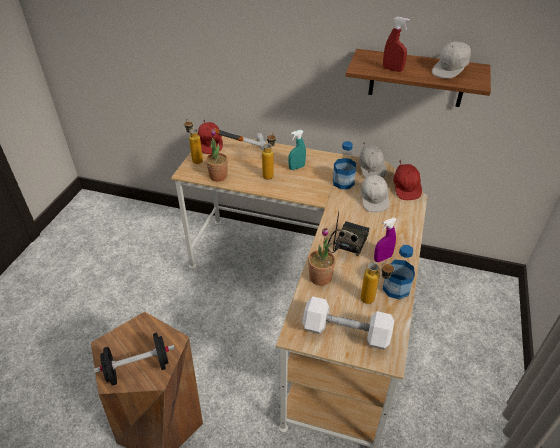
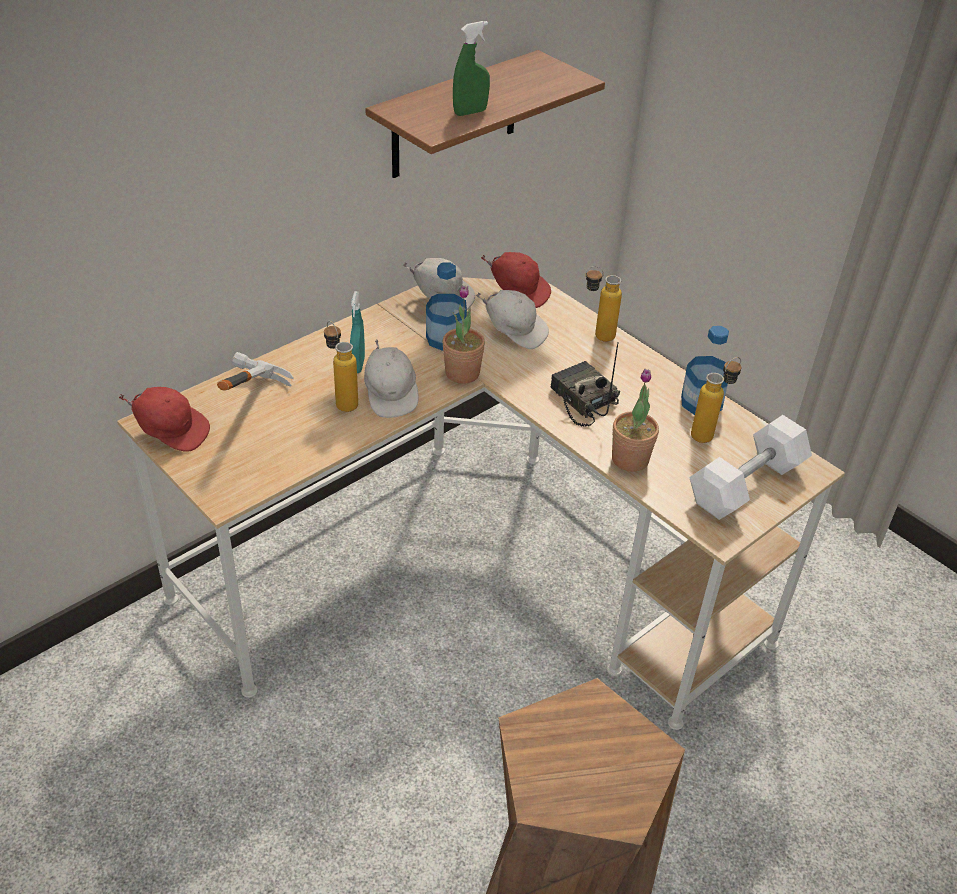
camera: 60 degrees left, 0 degrees up
(138, 368) = (622, 769): black dumbbell -> none
(195, 159) = (194, 469): bottle -> bottle (596, 336)
(218, 176) = (282, 462): potted plant -> potted plant (462, 373)
(382, 258) = (638, 385): purple spray bottle -> none
(392, 70) = (470, 112): red spray bottle -> green spray bottle
(450, 71) = (525, 79): white cap -> white cap (391, 395)

